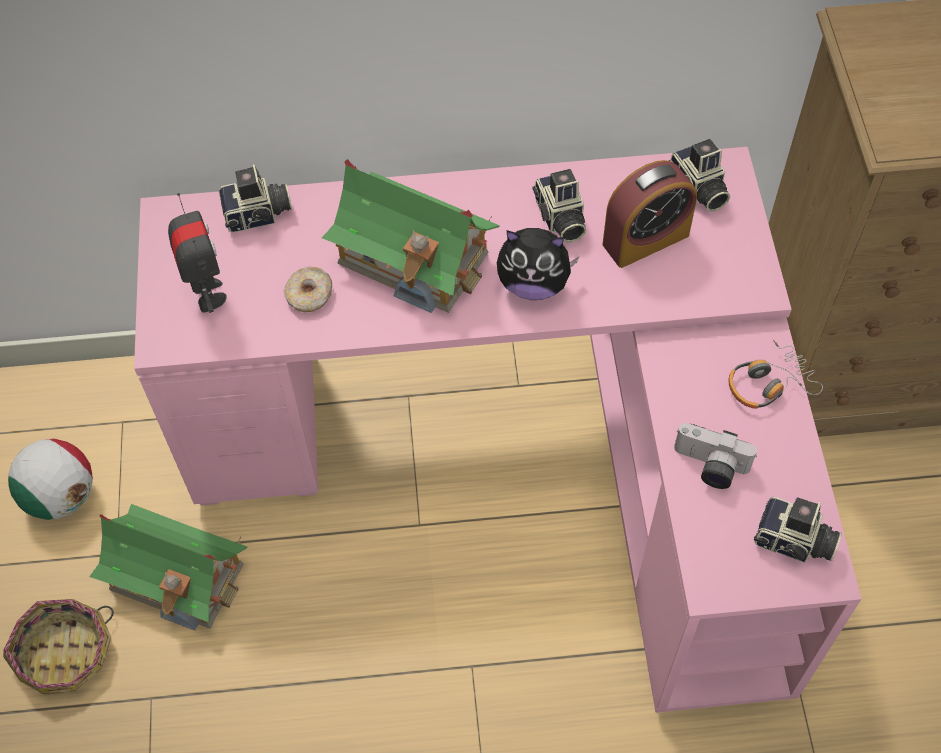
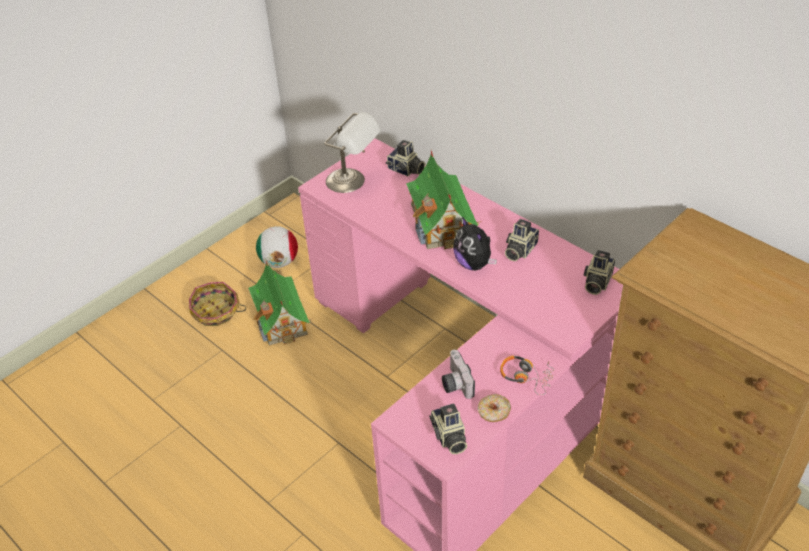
camera: 50 degrees right, 15 degrees down
(207, 294) = (353, 182): toy robot -> white table lamp
(309, 295) = (386, 207): donut -> donut (493, 412)
(645, 239) = (545, 283): alarm clock -> none

